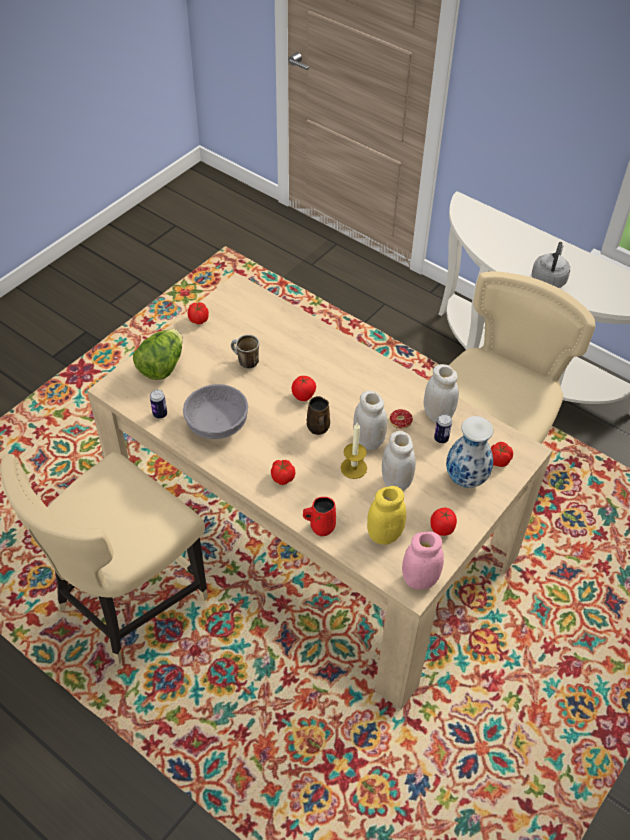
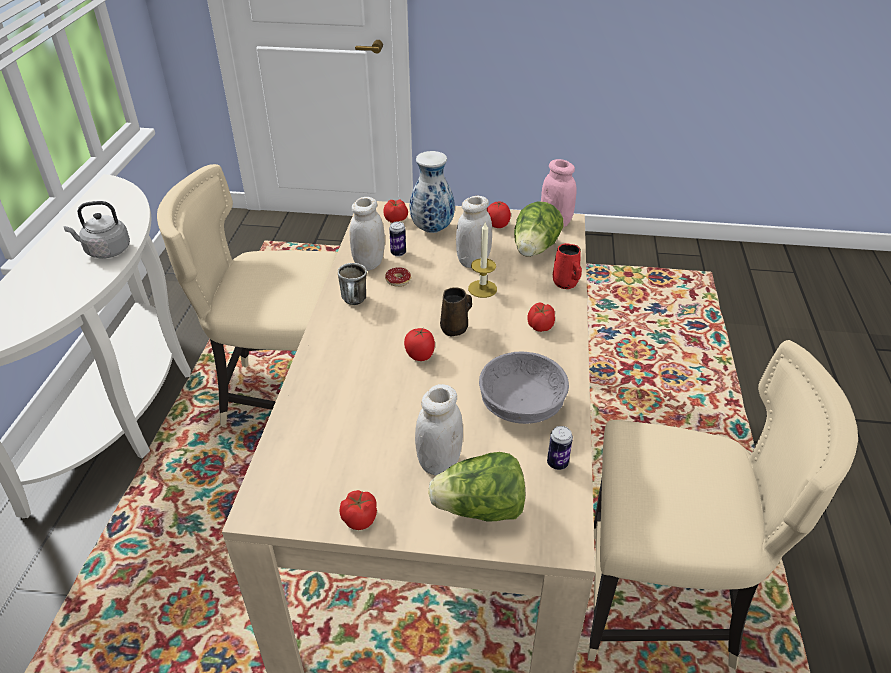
camera: 120 degrees left, 10 degrees down
(245, 362) = (406, 428): mug -> mug (355, 302)
(368, 441) = (441, 291): white jar -> white jar (439, 462)
(384, 534) = (534, 250): yellow jar -> lettuce

